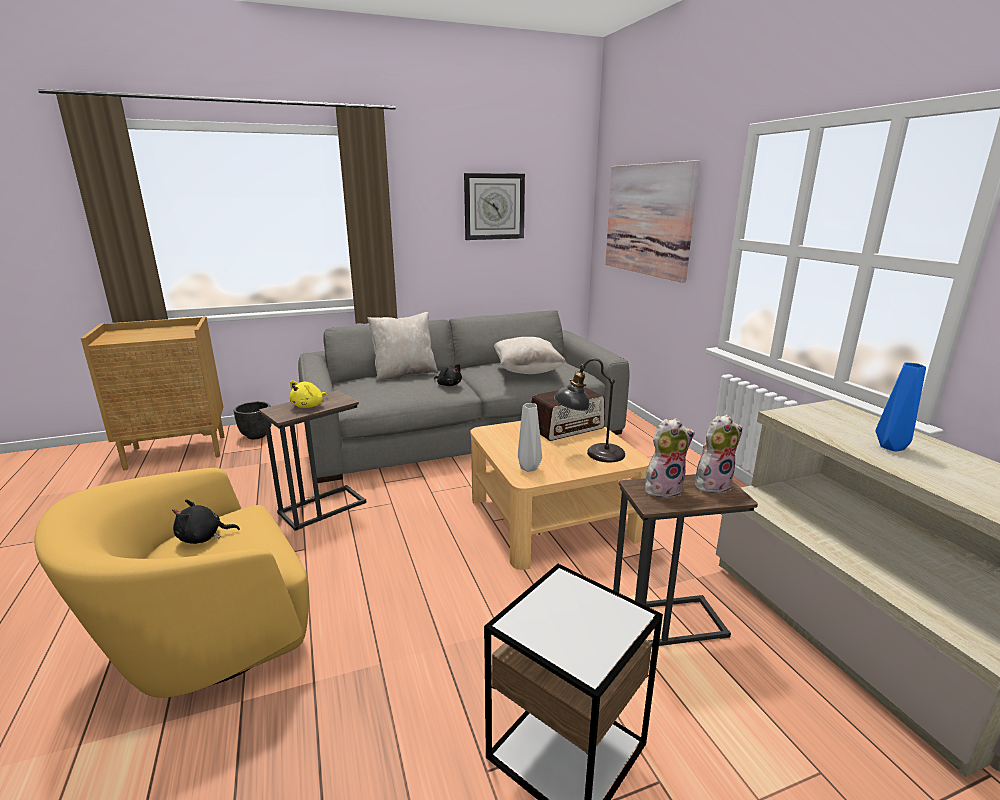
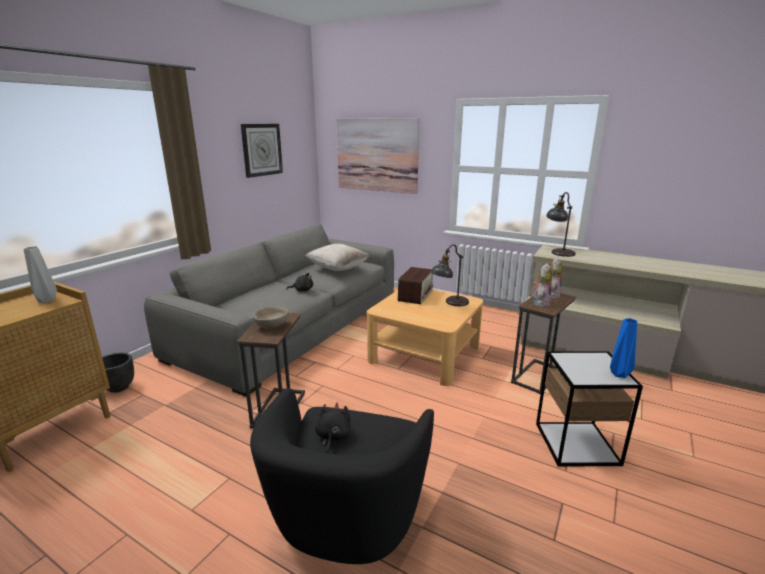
camera: 40 degrees left, 0 degrees up
(203, 537) = (333, 437): black plush toy -> black plush toy turned 150 degrees clockwise
(207, 643) = (346, 519): yellow armchair -> black armchair
(309, 406) = (272, 326): yellow plush toy -> beige bowl
(404, 374) = (255, 291): beige pillow -> none
(529, 467) = (437, 321): grey vase -> grey vase (46, 300)
(834, 415) = (557, 250): none -> grey table lamp
(893, 447) = (596, 257): blue vase -> blue vase (619, 374)

